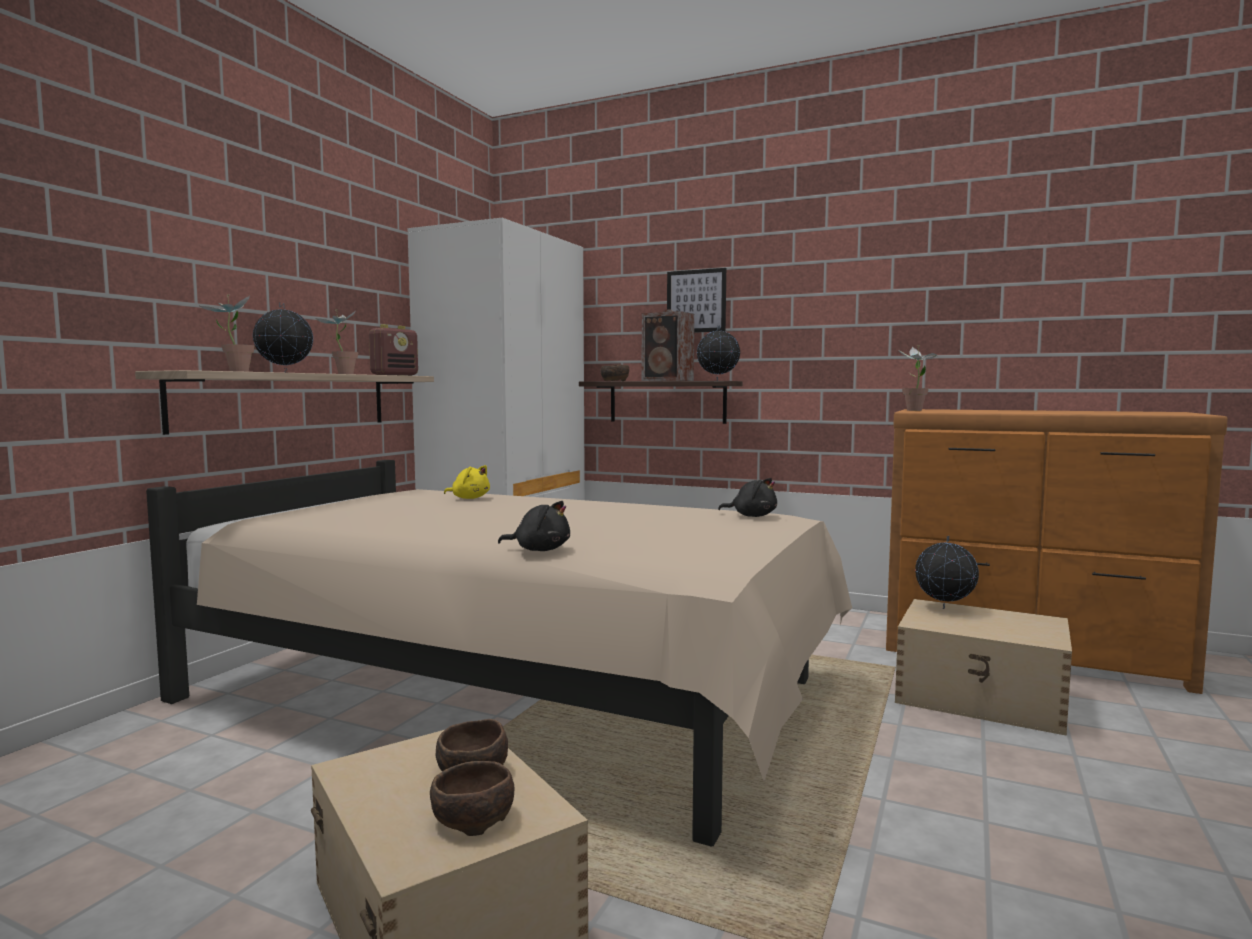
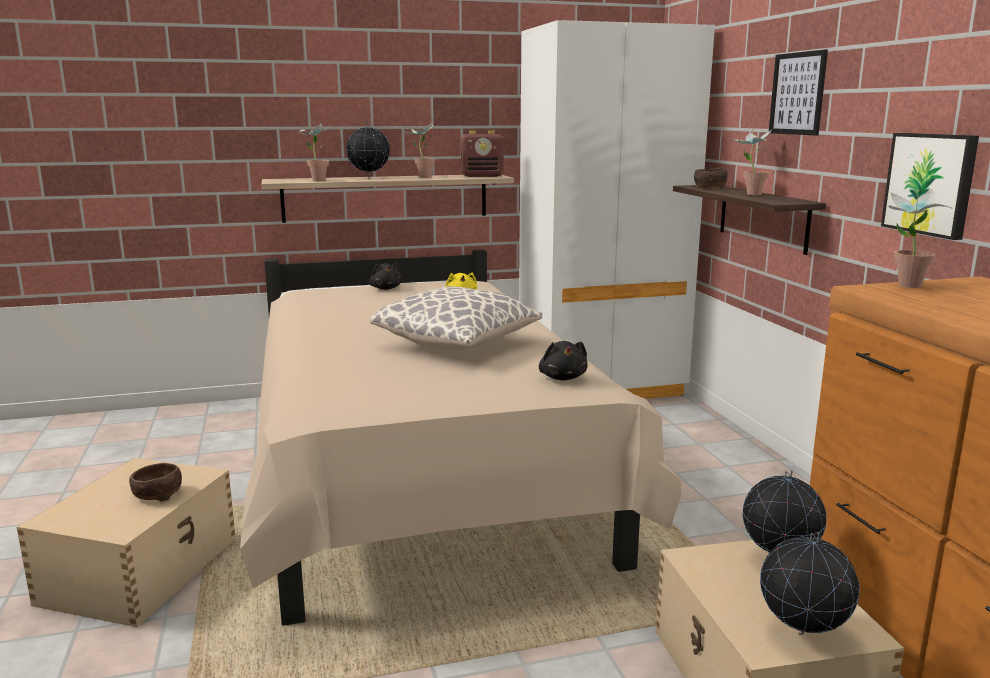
camera: 50 degrees right, 10 degrees up
(471, 819) = (103, 516): brown bowl -> none
(539, 550) = (309, 362): black plush toy -> black plush toy (386, 288)
(605, 516) = (458, 344): none -> pillow
(668, 380) = (748, 194): speaker -> potted plant
(718, 380) = (783, 201): globe -> globe (802, 635)
(844, 356) = (930, 184): none -> picture

